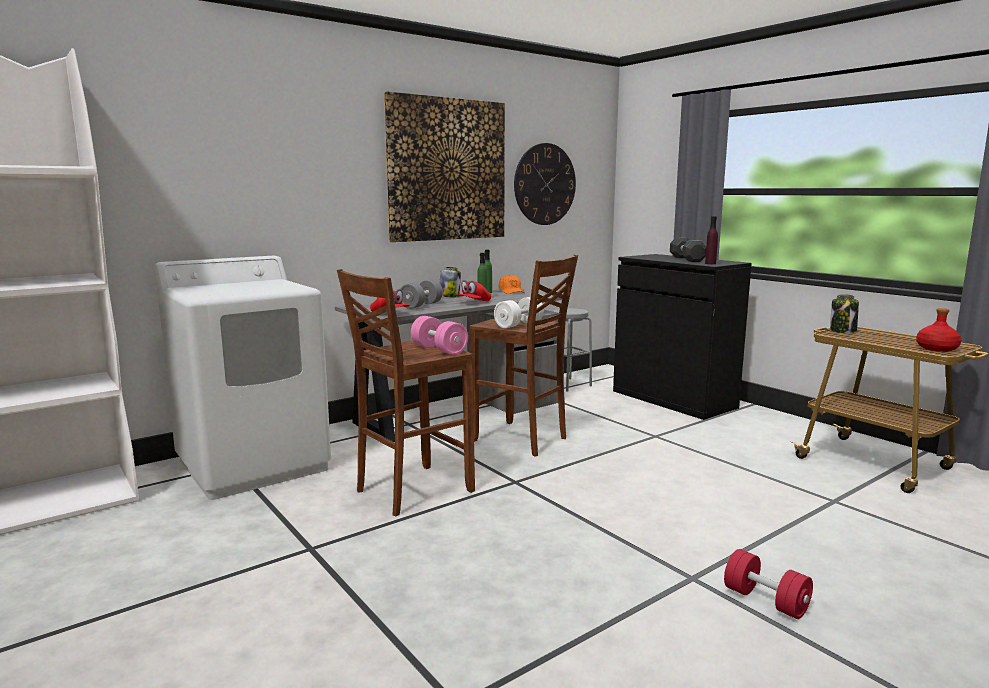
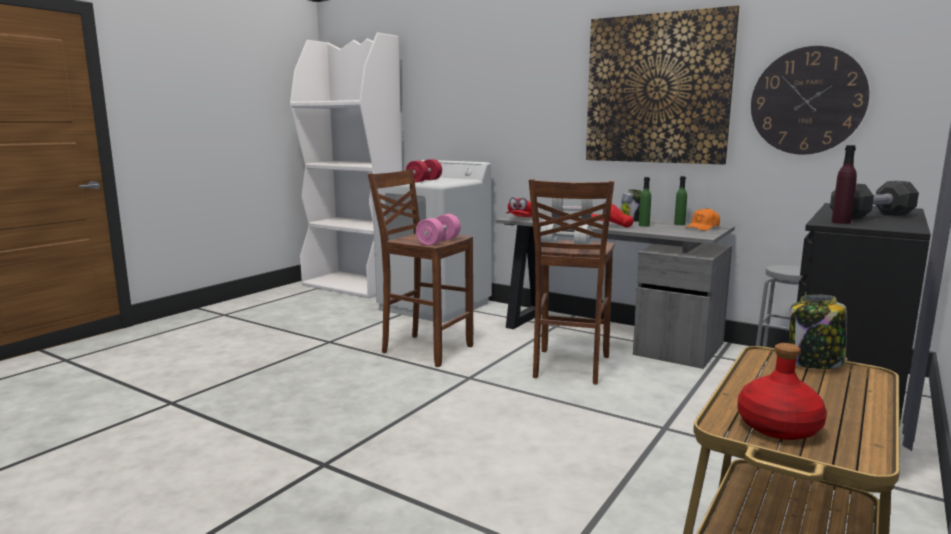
camera: 70 degrees right, 0 degrees up
(765, 601) = (291, 501): red dumbbell -> red dumbbell (424, 181)

